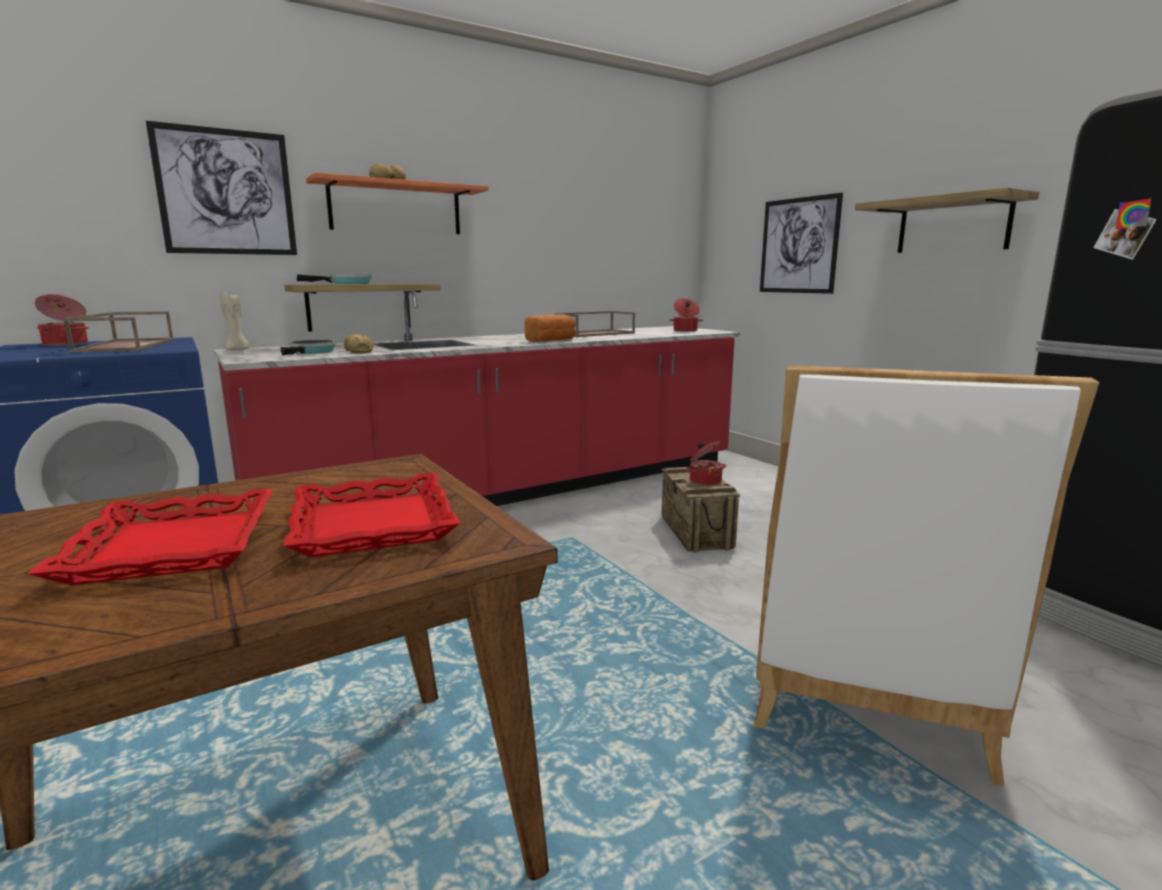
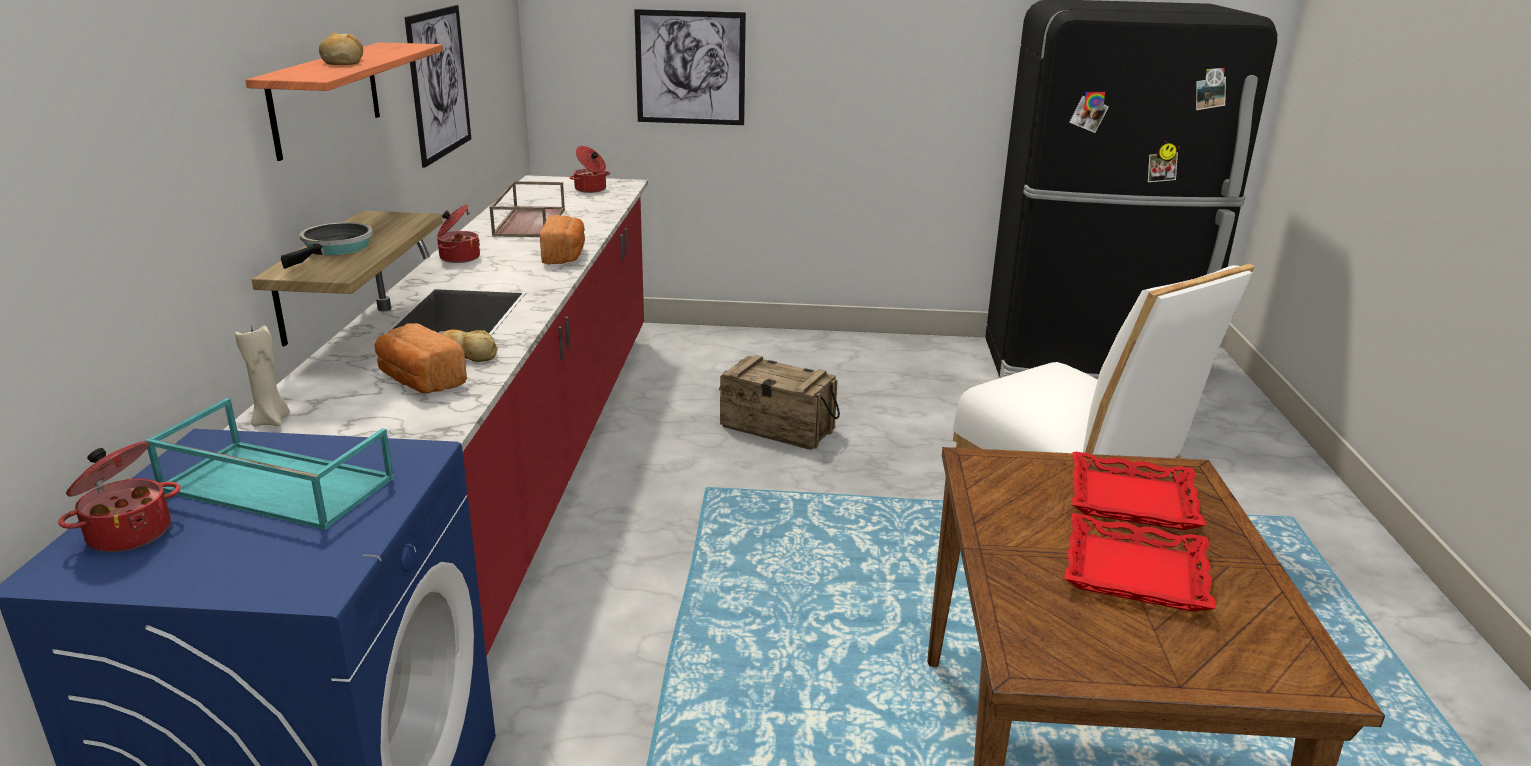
camera: 55 degrees left, 10 degrees up
(125, 345) = (274, 485): brown tray -> turquoise tray
(226, 192) = (173, 139): picture -> picture (439, 83)
(311, 352) = (420, 381): frying pan -> bread
(704, 481) = (787, 373): cooking pot -> cooking pot (458, 257)
(953, 225) = (873, 61): shelf -> none

